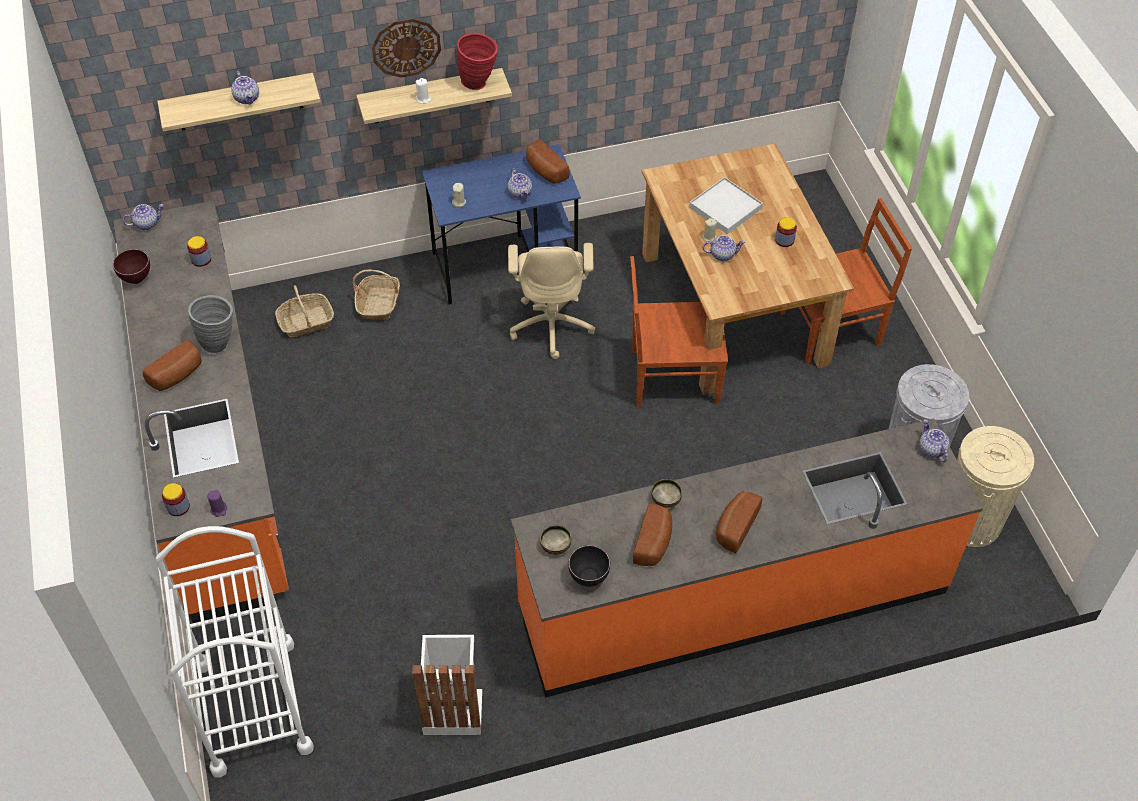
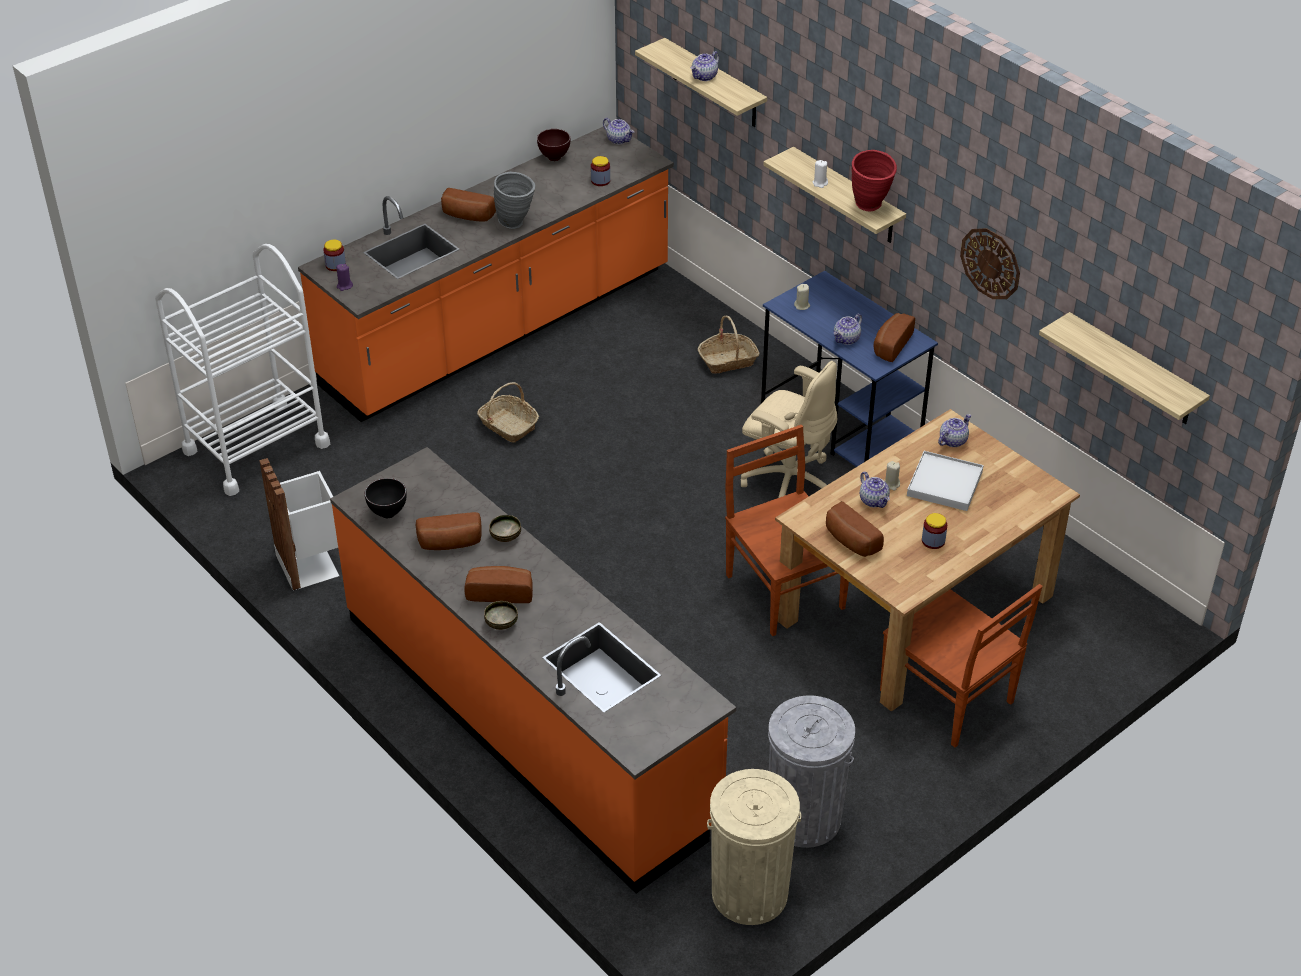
camera: 65 degrees right, 10 degrees down
(306, 322) = (672, 326): basket -> basket (508, 425)
(406, 47) = (836, 128): wall clock -> wall clock (990, 263)
(552, 325) = (788, 481): beige office chair -> beige office chair turned 120 degrees counterclockwise
(556, 546) = (412, 483): bowl -> bowl (501, 624)
(750, 37) = (1134, 371): none -> shelf
(760, 286) = (849, 541): none -> bread
(931, 449) = (689, 714): teapot -> teapot (952, 440)

